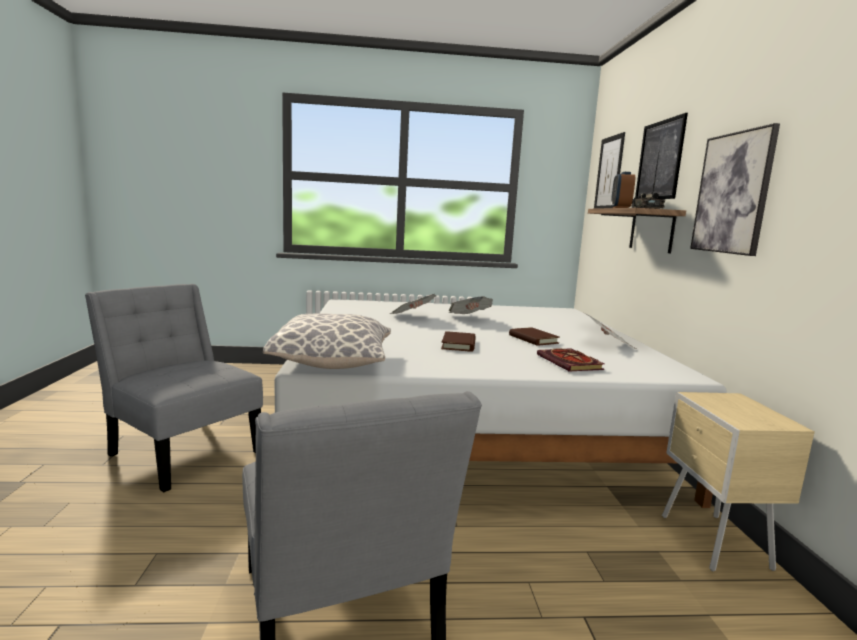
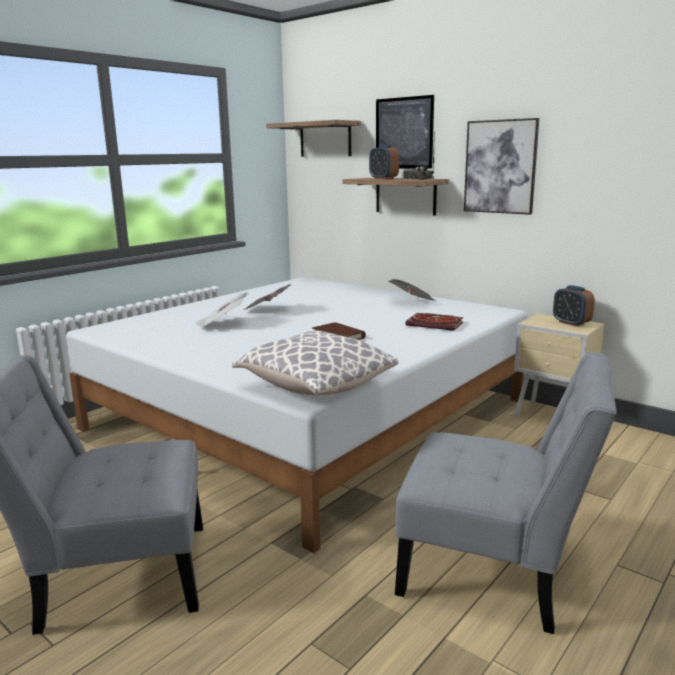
camera: 45 degrees left, 5 degrees up
(533, 339) = (364, 314): brown book -> none
(609, 173) = (325, 139): picture -> shelf
(755, 414) = (571, 323): none -> alarm clock

